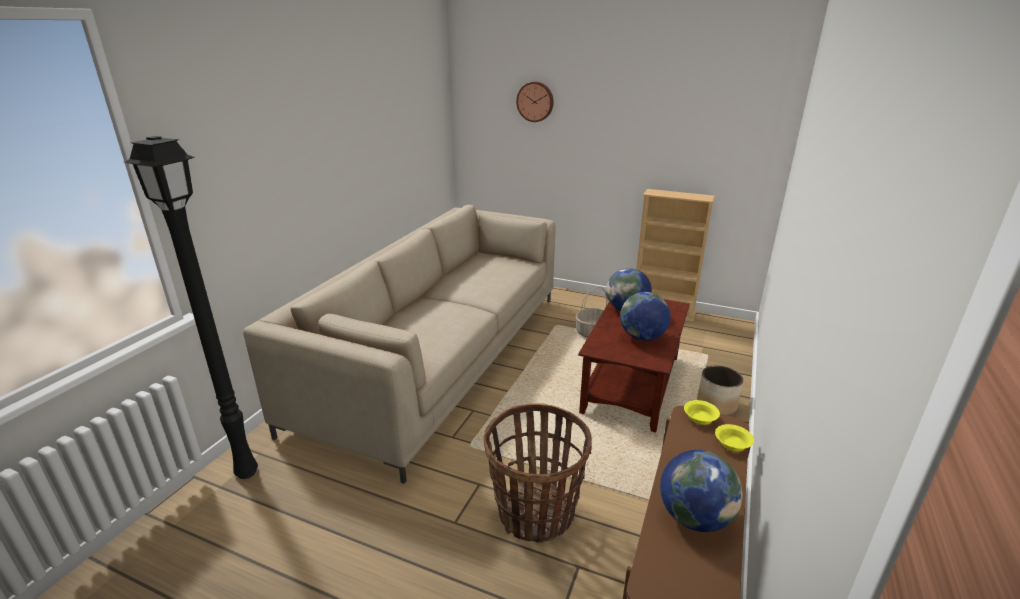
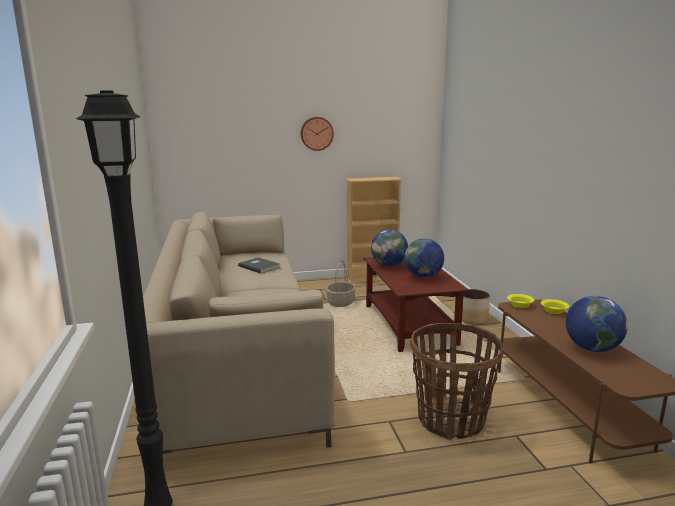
camera: 35 degrees left, 10 degrees down
(490, 276) = (259, 266): none -> grey book
(535, 101) = (239, 114): wall clock -> wall clock (316, 133)

